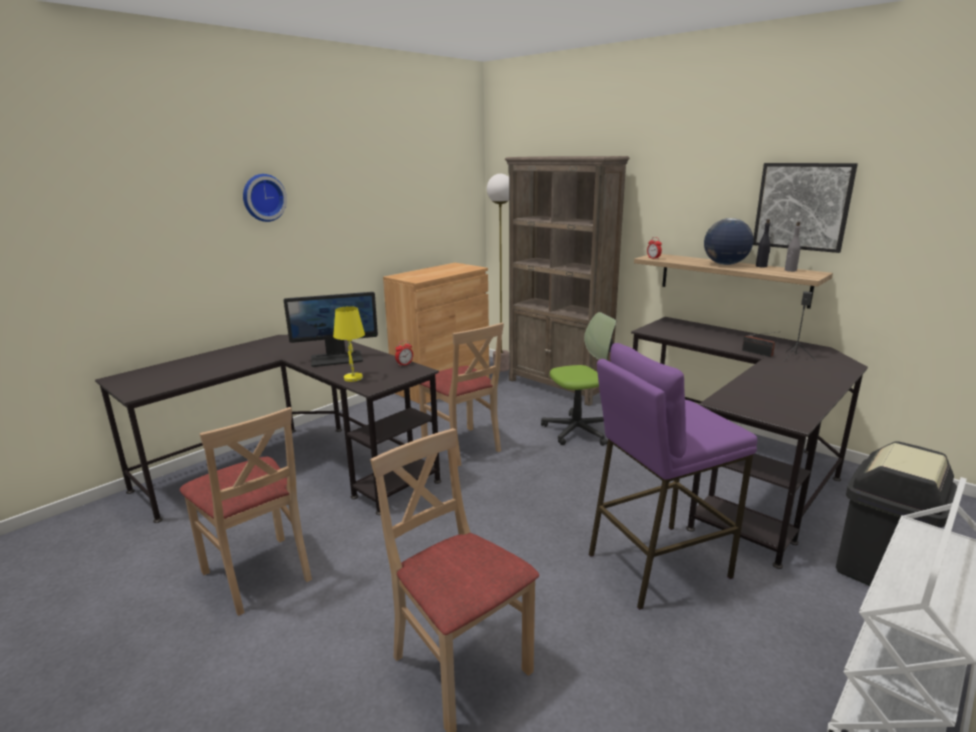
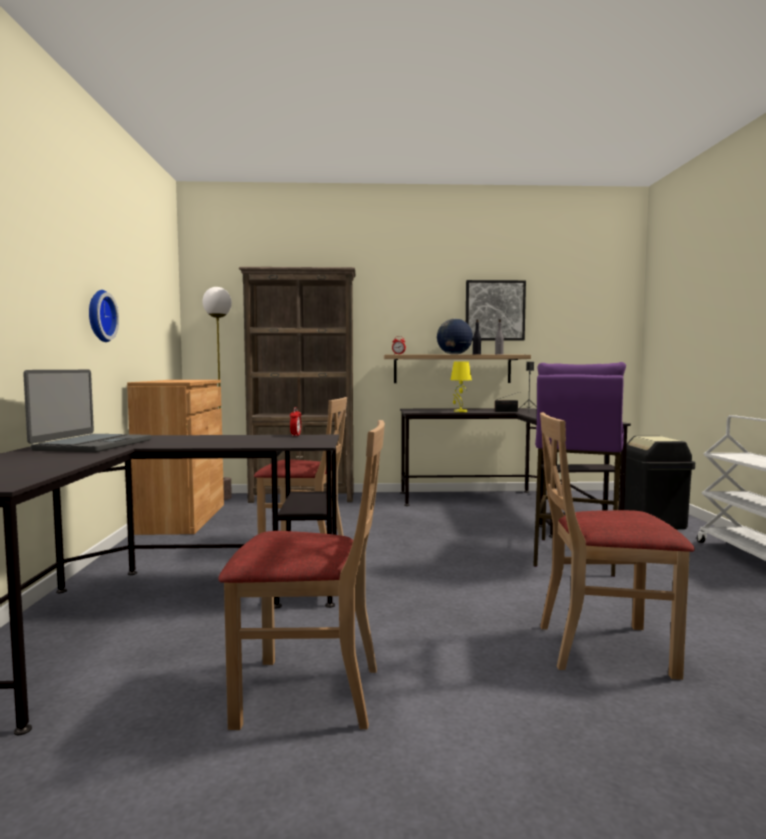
camera: 45 degrees left, 15 degrees down
(263, 197) = (38, 247): wall clock -> wall clock (99, 316)
(278, 347) = (92, 445): none -> laptop
(337, 358) = (207, 441): monitor -> none
(352, 378) = (276, 444): yellow table lamp -> yellow table lamp (460, 411)
(578, 430) = (376, 515): office chair -> none

